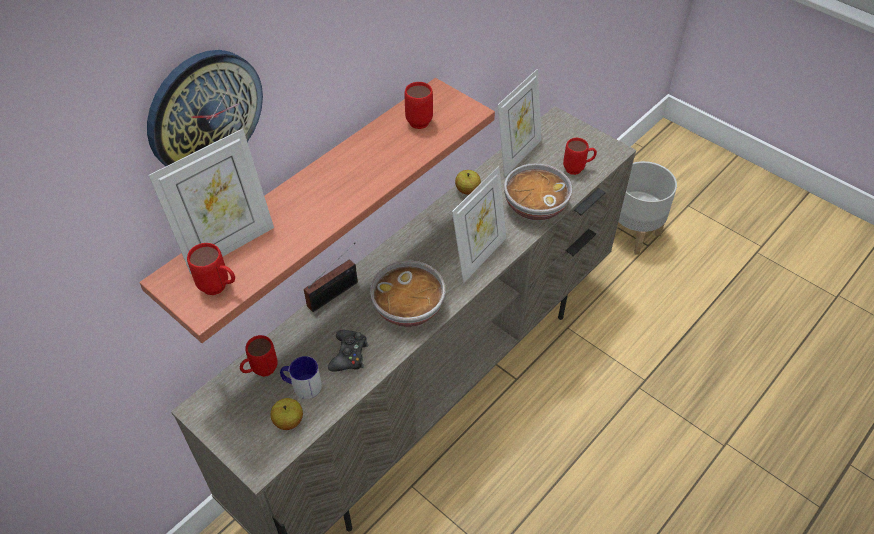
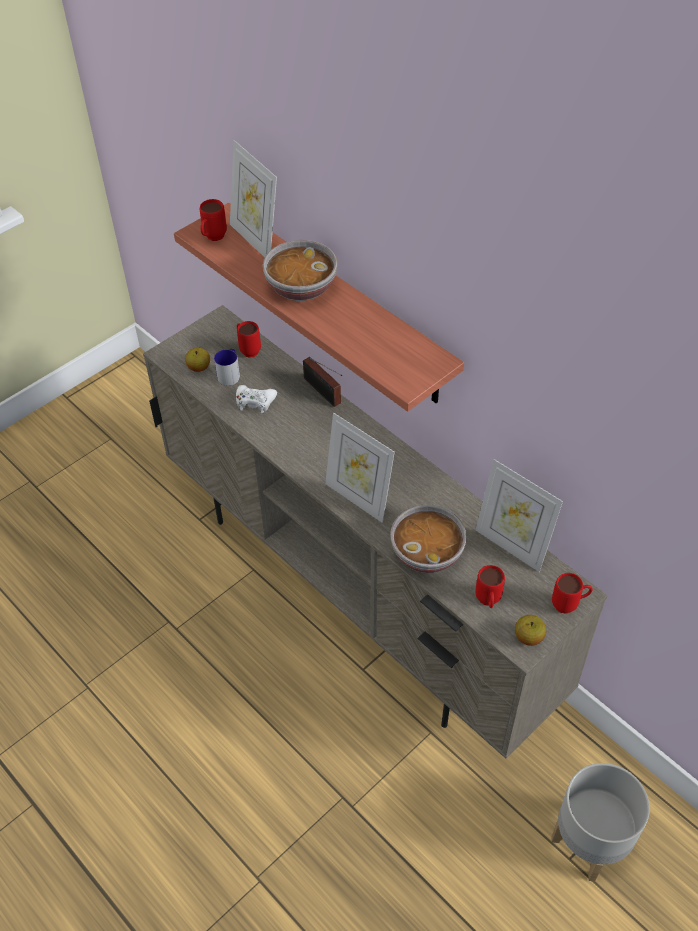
camera: 95 degrees right, 0 degrees up
(204, 112) = (279, 148): wall clock -> none
(349, 355) = (255, 402): black game controller -> white game controller
(409, 309) = (299, 442): bowl -> bowl (300, 288)
(418, 119) = (397, 347): red mug -> red mug (569, 605)
(467, 190) = (453, 495): apple -> apple (528, 637)

